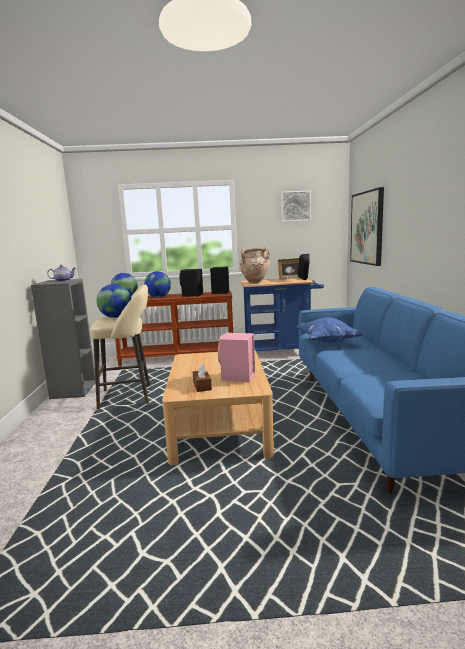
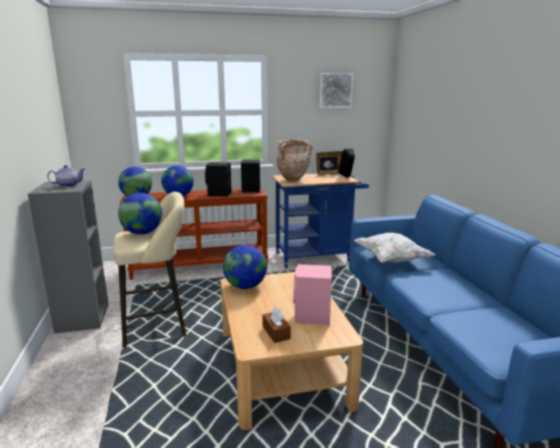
camera: 10 degrees left, 5 degrees up
(193, 359) = (245, 286): none -> globe
(327, 341) = (391, 260): blue pillow -> white pillow
(367, 228) = (419, 123): picture -> none

